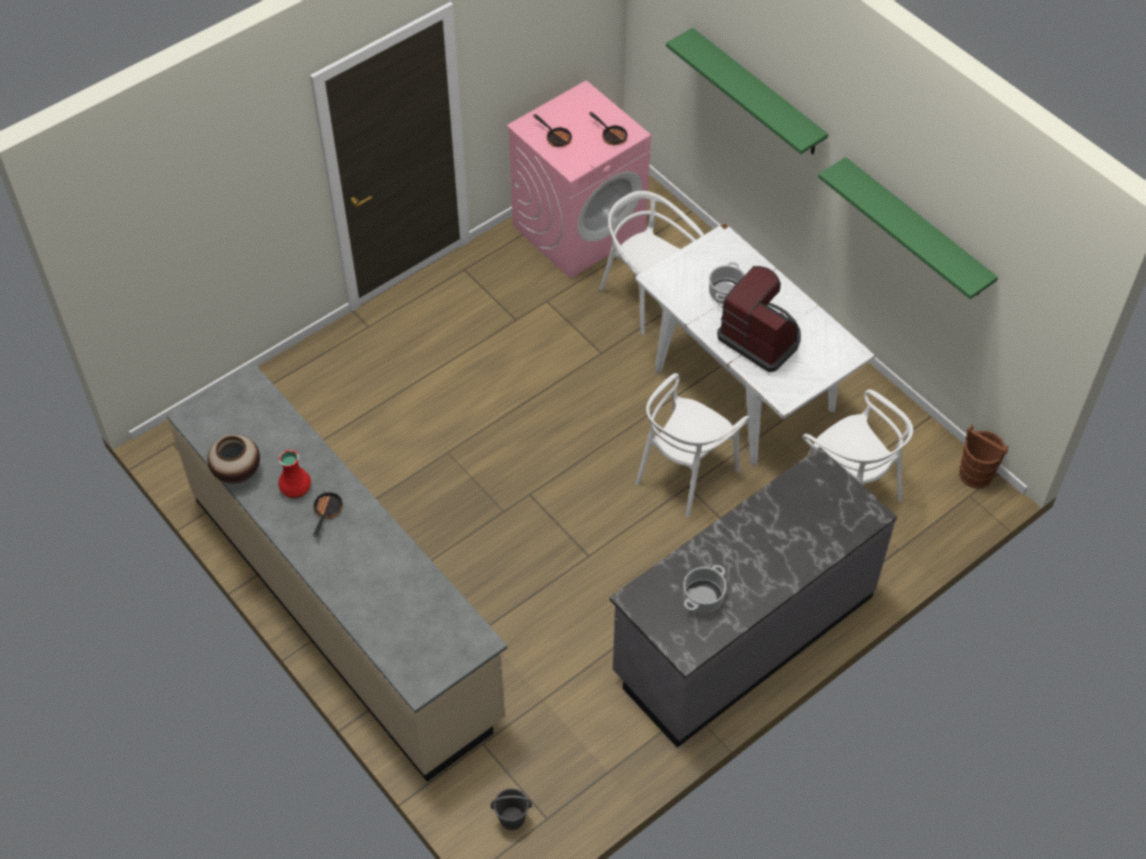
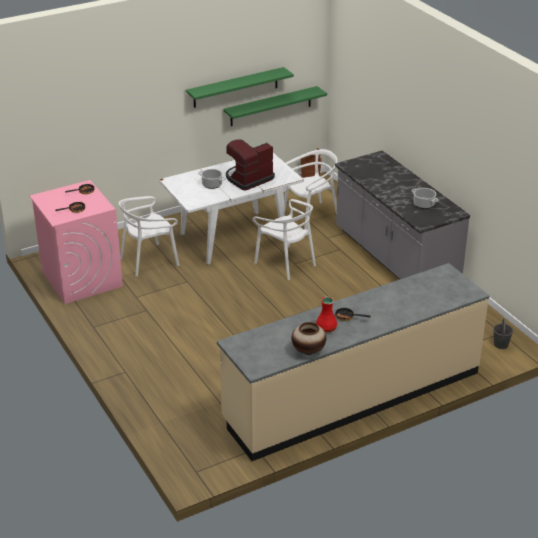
camera: 80 degrees left, 20 degrees down
(757, 93) = (120, 109): green shelf -> green shelf (271, 106)

